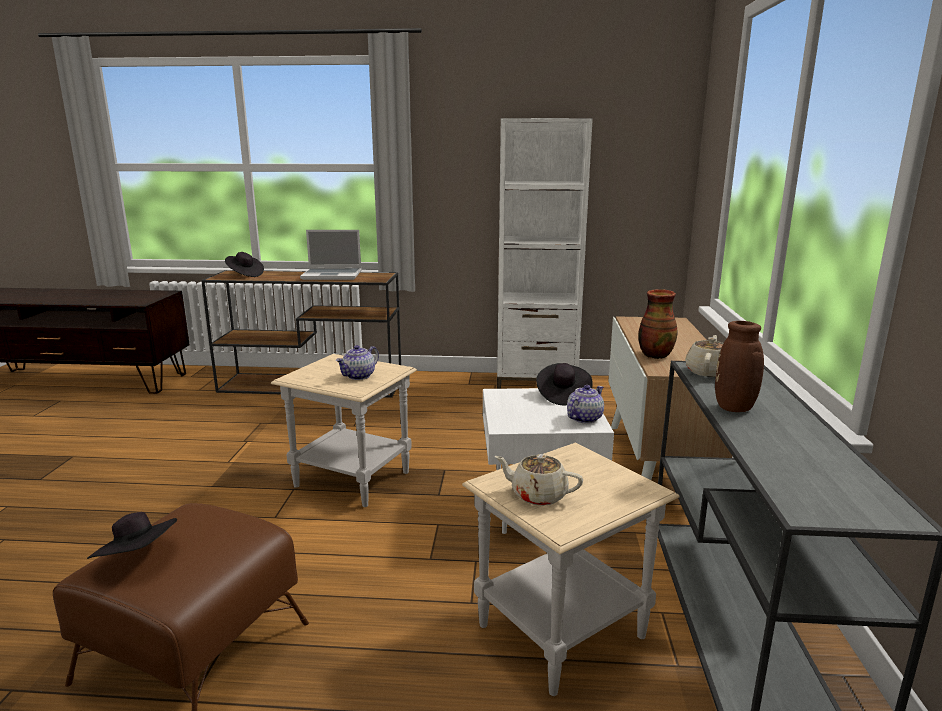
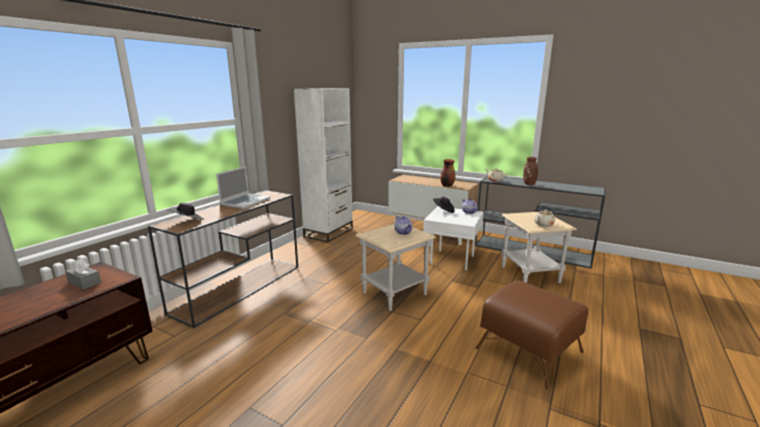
camera: 65 degrees left, 0 degrees up
(133, 297) = (84, 282): none -> grey tissue box
(138, 558) = (546, 307): black hat -> none

